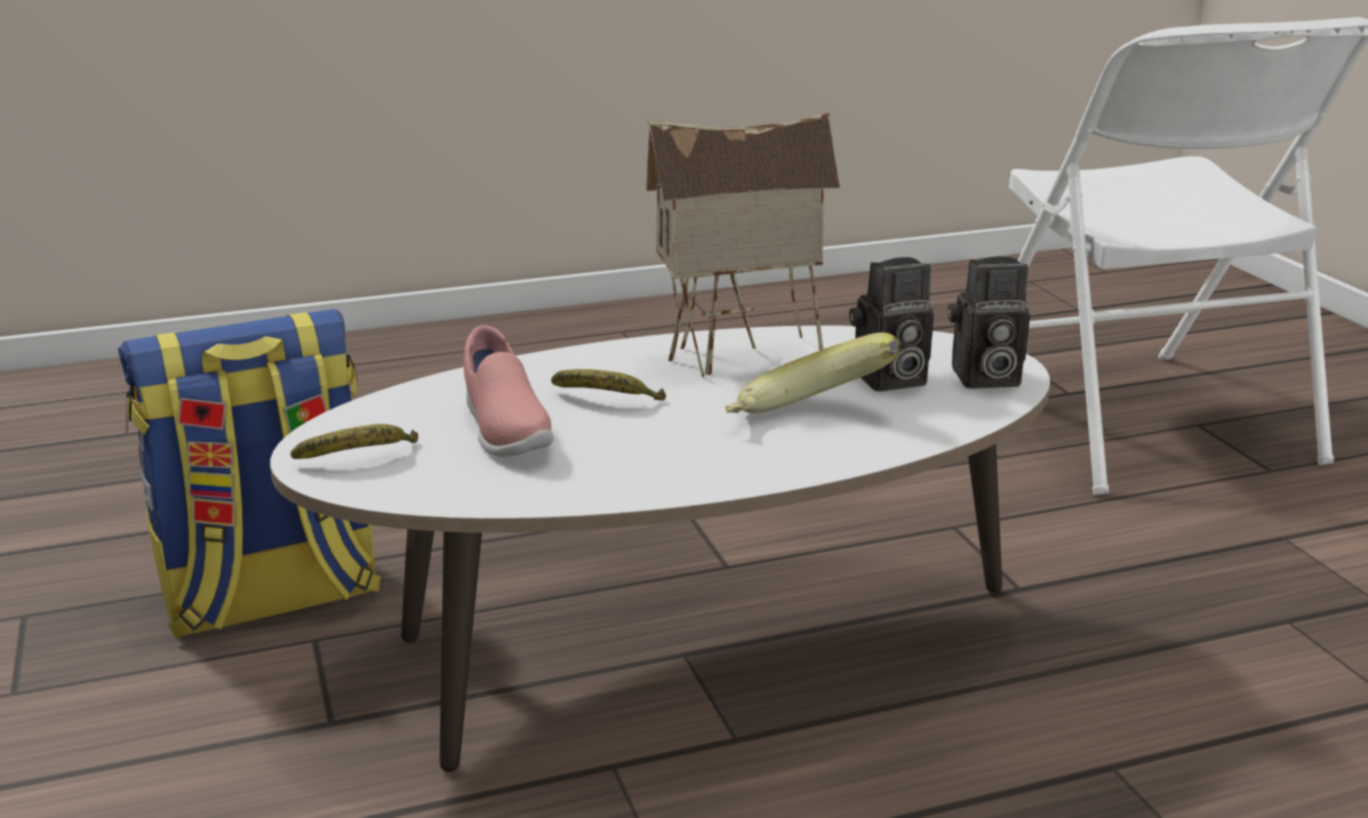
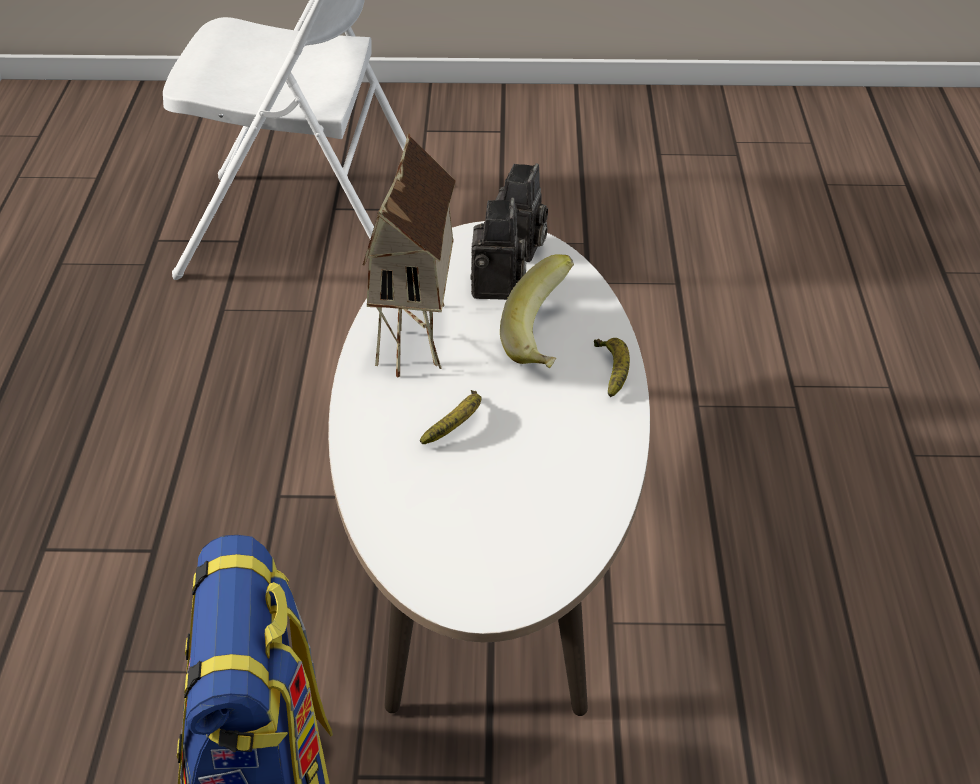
camera: 70 degrees left, 15 degrees up
(360, 458) = (498, 576): banana -> banana (612, 372)
(504, 430) = (486, 488): pink shoe -> none

